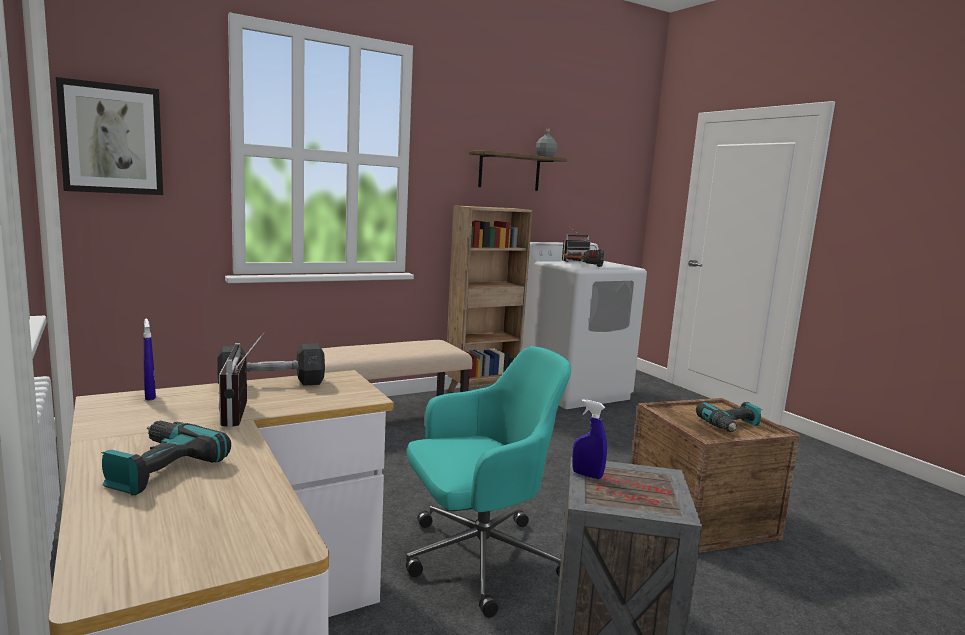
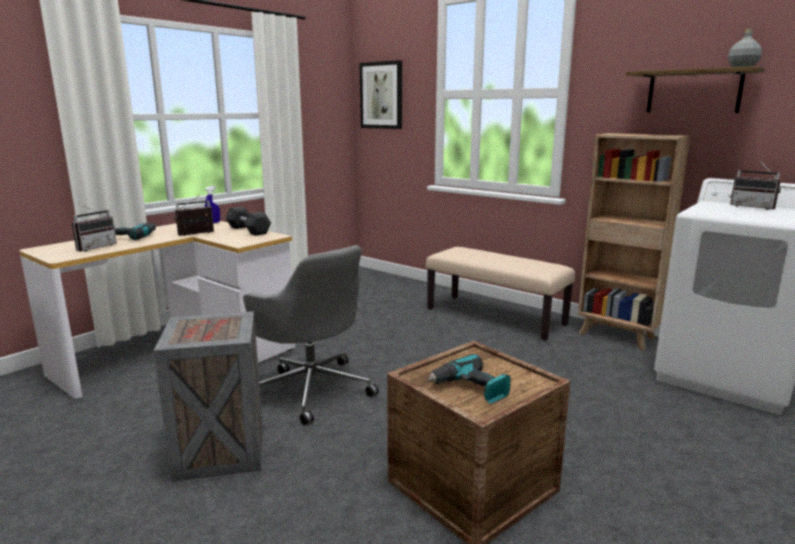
camera: 70 degrees right, 5 degrees up
(213, 506) = (94, 247): none -> radio
(478, 559) = (312, 388): turquoise office chair -> grey office chair
(583, 266) = (721, 211): flashlight -> none
(587, 475) = (222, 317): blue spray bottle -> none

